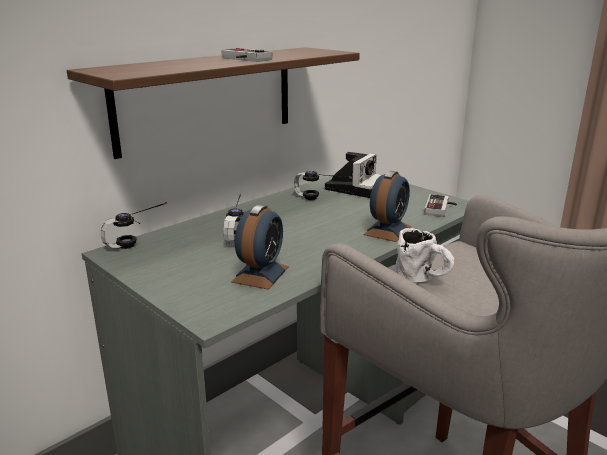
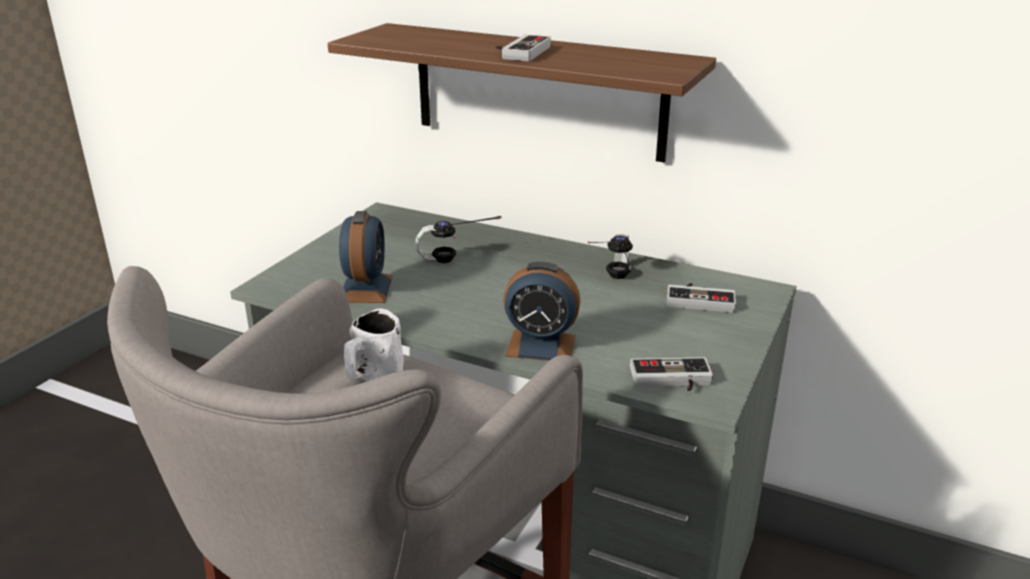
camera: 70 degrees right, 5 degrees up
(142, 245) = (406, 220): headphones -> none
(260, 274) = (366, 289): alarm clock -> alarm clock turned 90 degrees counterclockwise
(356, 187) = (700, 299): camera -> game controller

